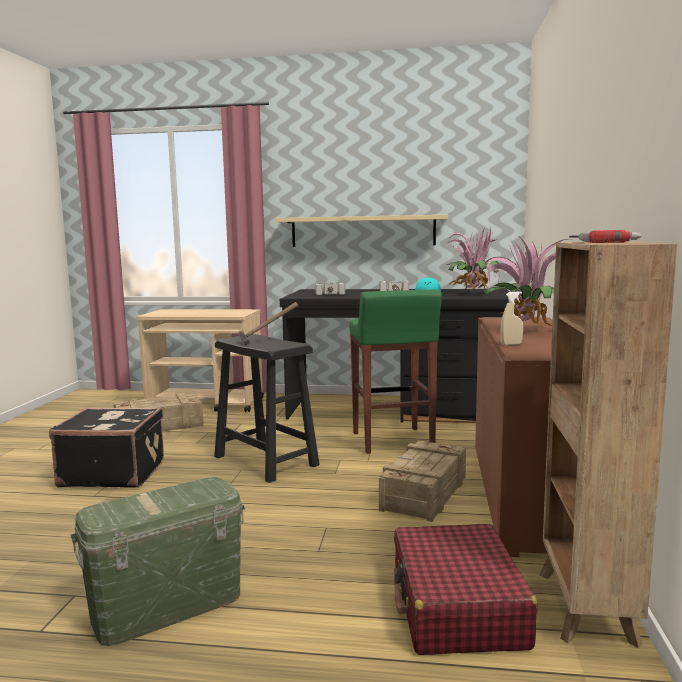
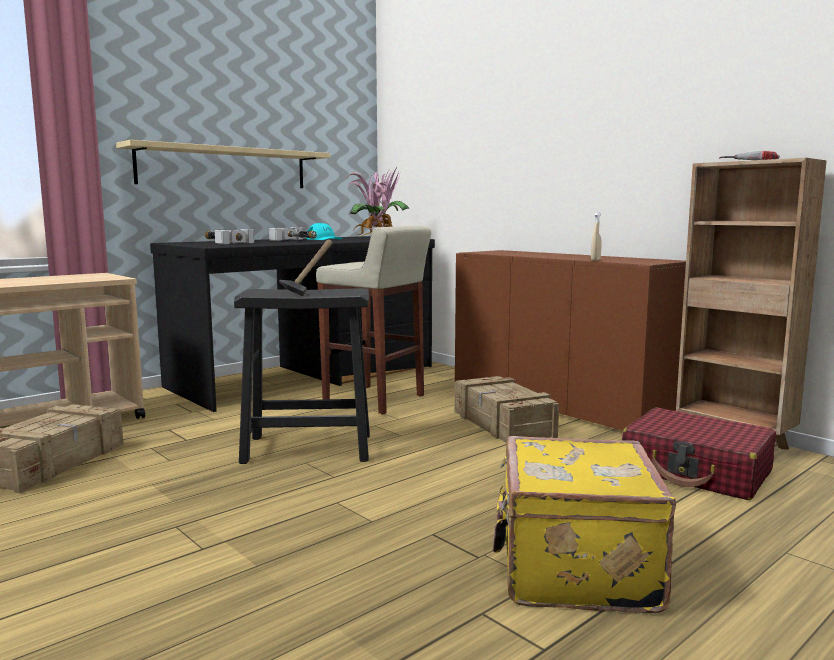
camera: 50 degrees left, 0 degrees up
(113, 473) = (153, 522): black suitcase -> none
(167, 607) = (573, 568): green storage box -> yellow suitcase
(392, 441) = (375, 400): green stool -> beige stool
(524, 331) = (548, 255): potted plant -> none

